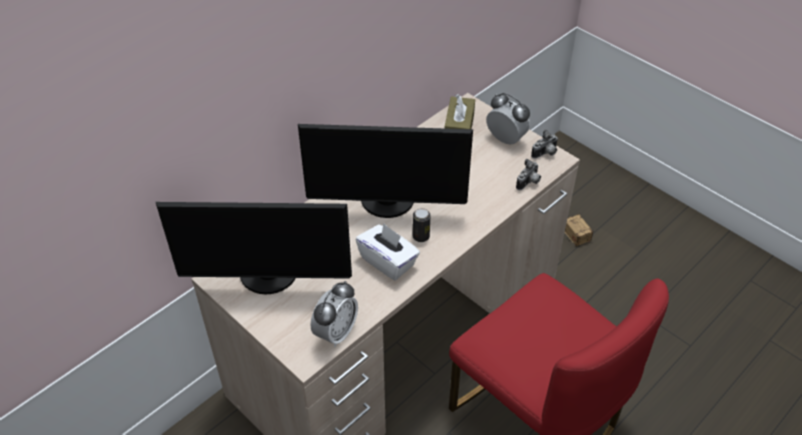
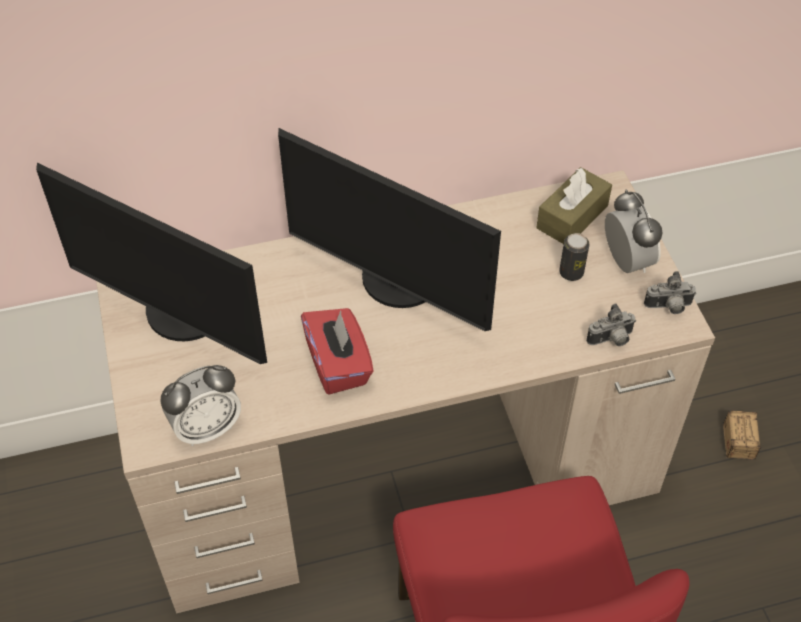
camera: 30 degrees right, 5 degrees up
(388, 262) = (338, 364): white tissue box -> red tissue box
(421, 236) = (406, 349): can -> can (571, 272)

